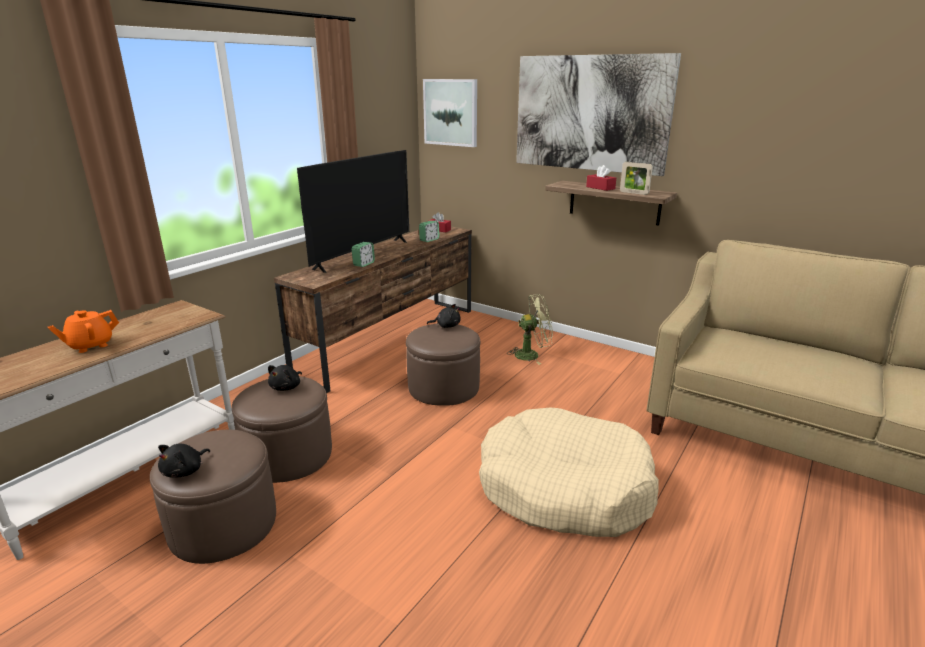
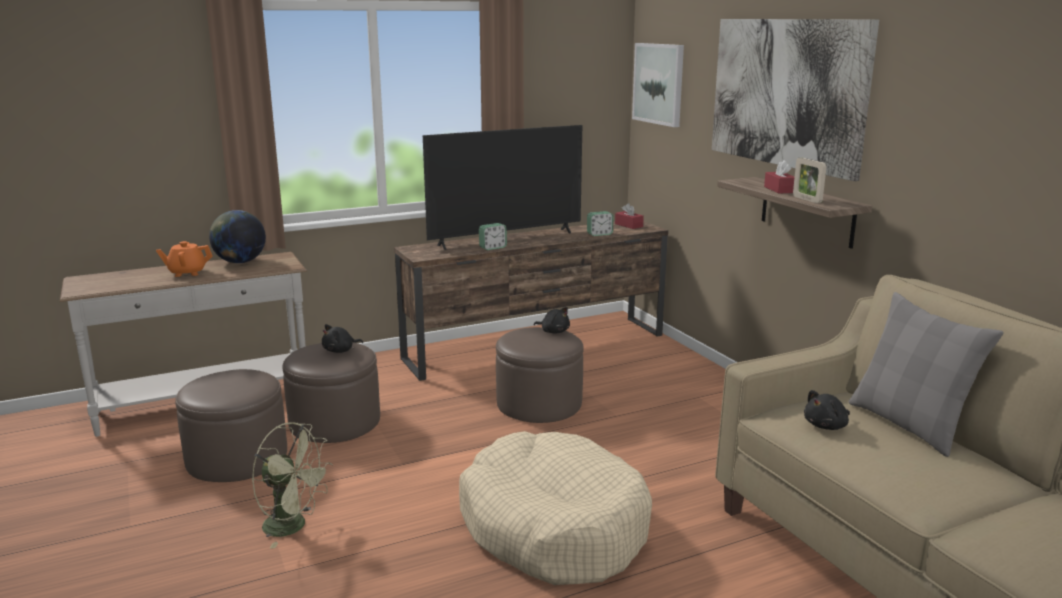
camera: 30 degrees right, 5 degrees down
(139, 321) = (240, 262): none -> globe
(185, 471) = (201, 390): black plush toy -> black plush toy (826, 426)
(532, 355) = (679, 396): green fan -> green fan (293, 527)
(777, 341) = (909, 425): none -> grey pillow

